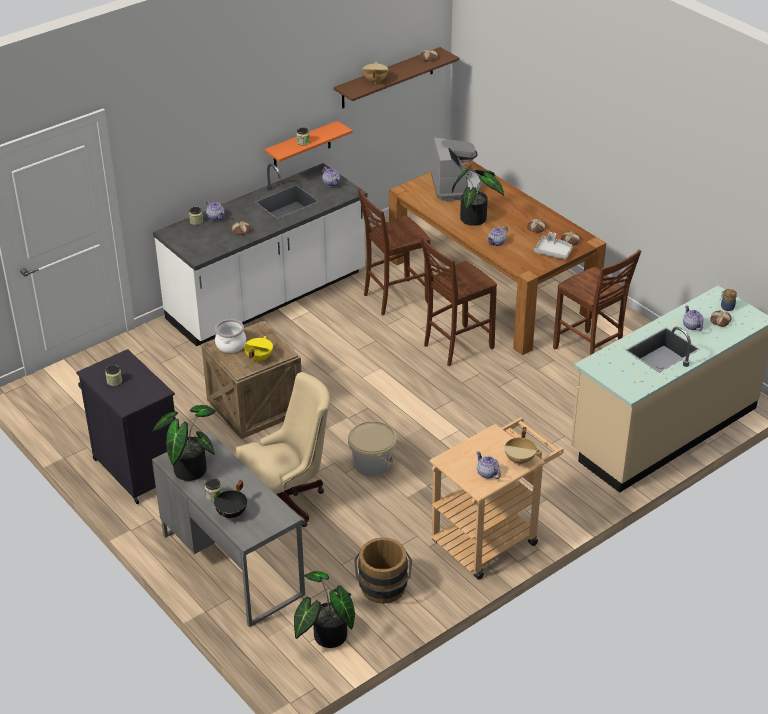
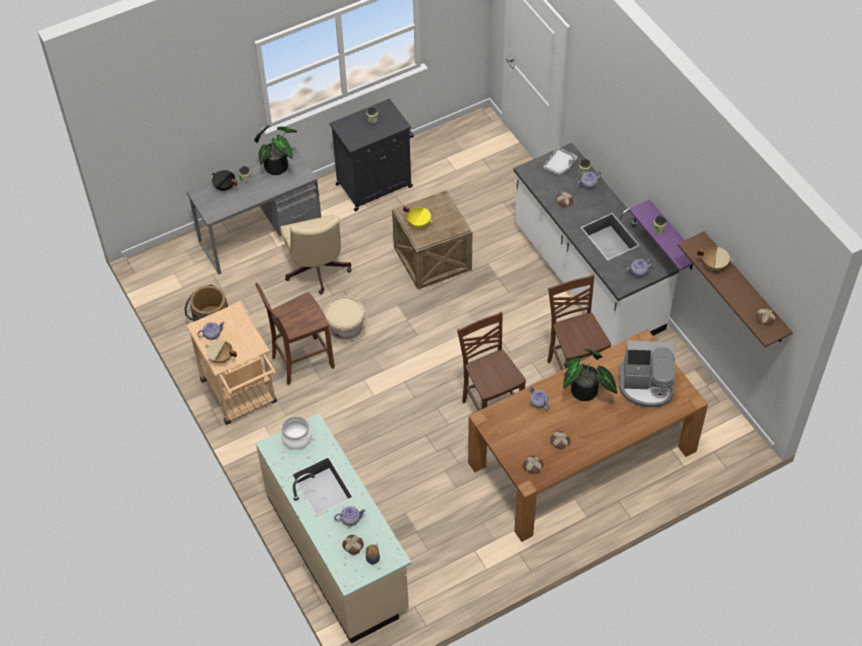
camera: 100 degrees right, 15 degrees up
(231, 345) = (440, 207): cooking pot -> cooking pot (296, 439)
(302, 146) = (673, 237): orange shelf -> purple shelf
(326, 636) = (176, 282): potted plant -> none
(553, 252) = (515, 447): grey tray -> grey tray (560, 165)
(589, 354) = (460, 519): brown chair -> brown chair (301, 362)

